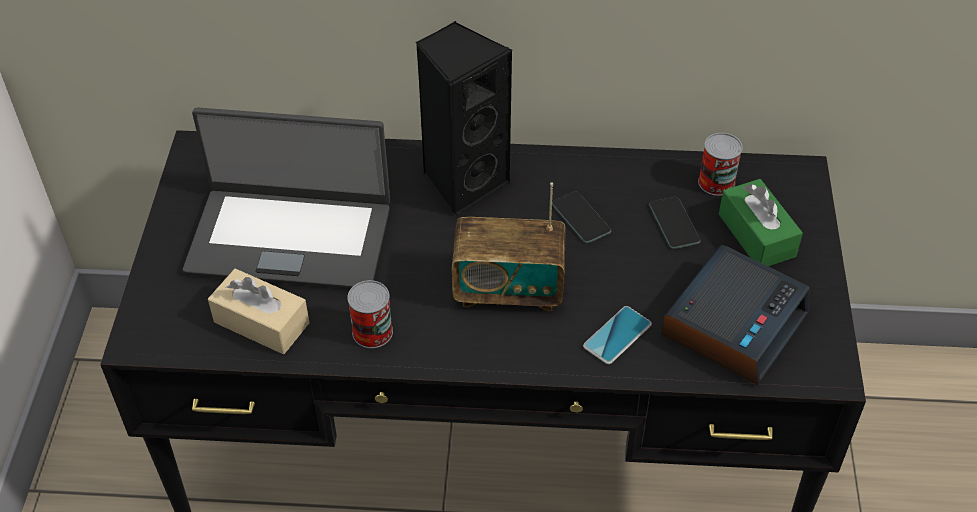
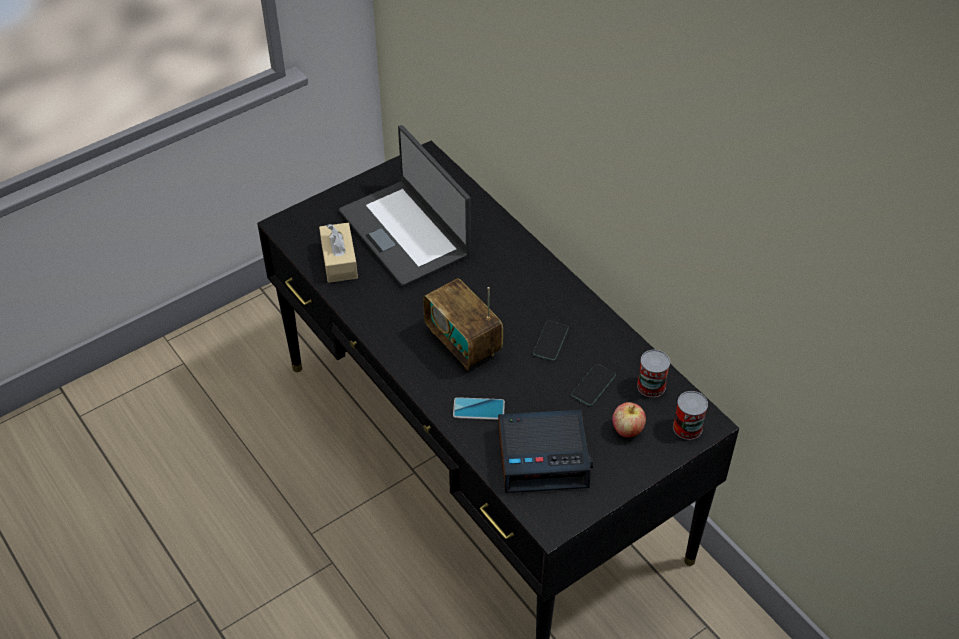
camera: 50 degrees right, 0 degrees up
(372, 332) = (376, 306): can -> can (687, 427)
(463, 181) = (522, 274): black speaker -> none
(756, 235) = (627, 430): green tissue box -> apple

